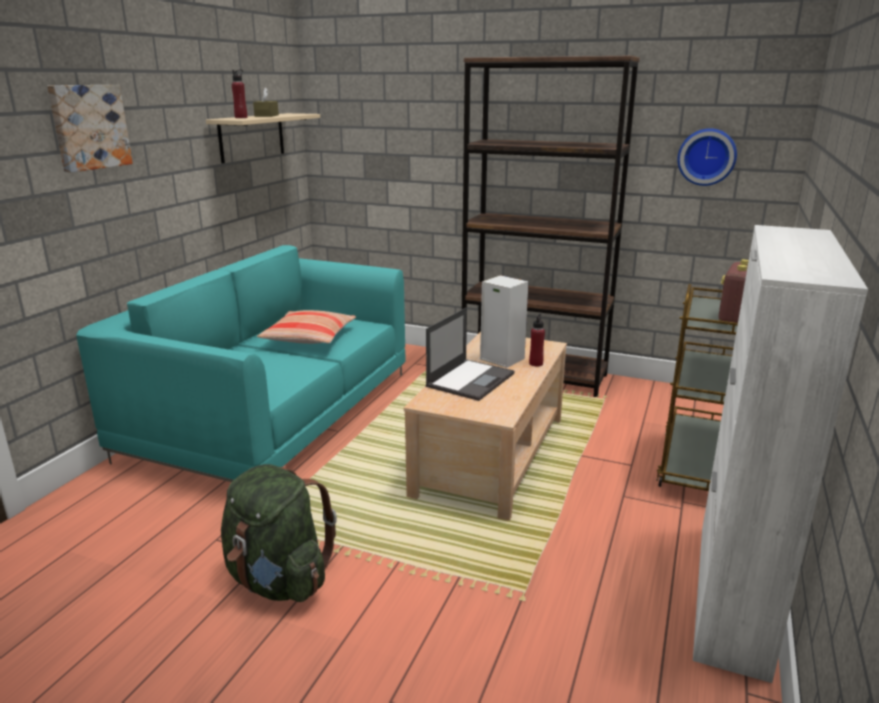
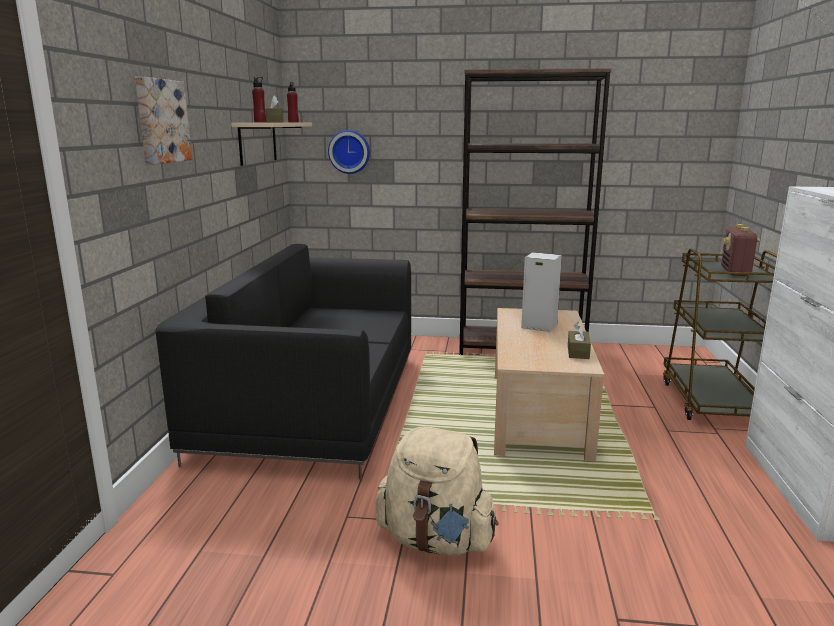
camera: 15 degrees left, 5 degrees down
(274, 413) = (312, 403): turquoise sofa -> black sofa
(278, 580) = (436, 540): green backpack -> beige backpack
(309, 337) = (342, 326): pillow -> none
(471, 379) = (531, 343): laptop -> none
(511, 396) = (578, 352): none -> brown tissue box
(536, 363) = (570, 327): red bottle -> red bottle (293, 122)
(706, 156) = (657, 152): wall clock -> wall clock (349, 151)

